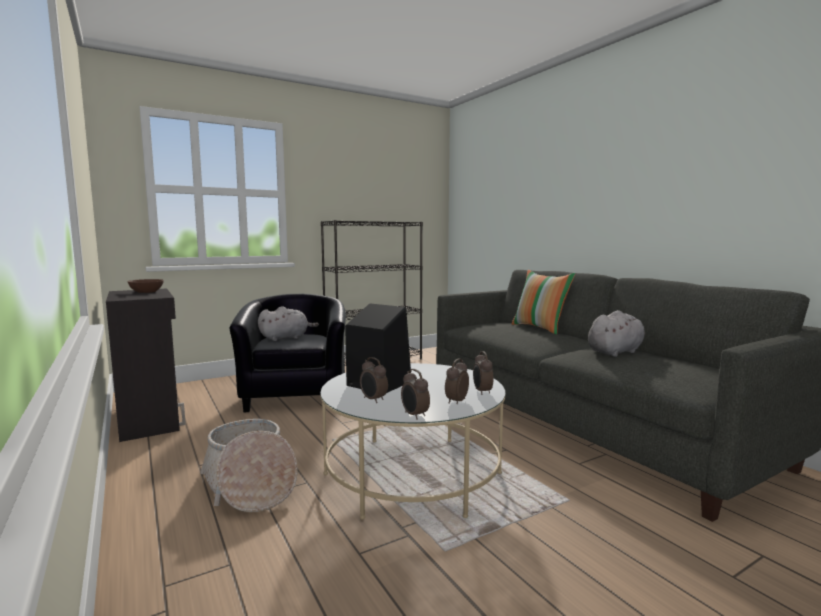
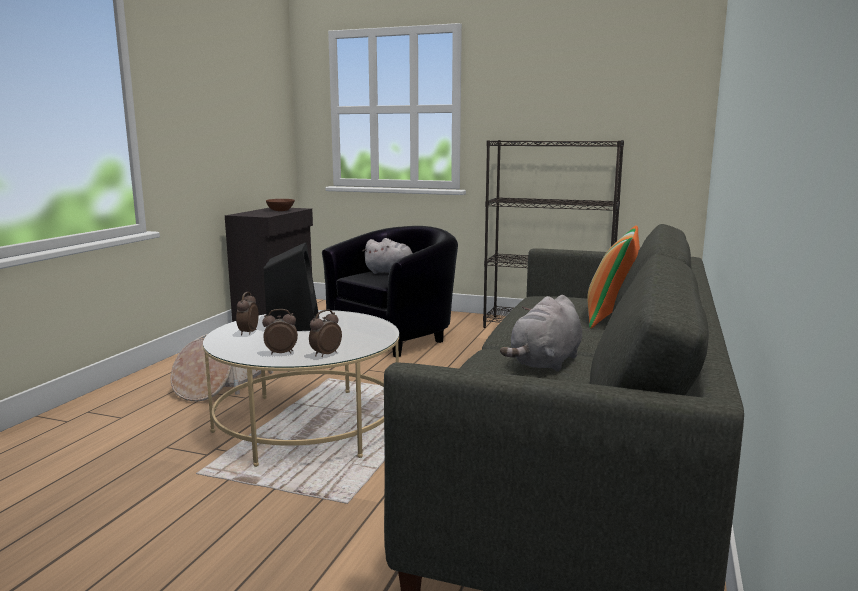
camera: 50 degrees right, 5 degrees up
(414, 415) = (225, 350): alarm clock -> none
(616, 352) = (545, 363): grey plush toy -> grey plush toy turned 105 degrees clockwise

